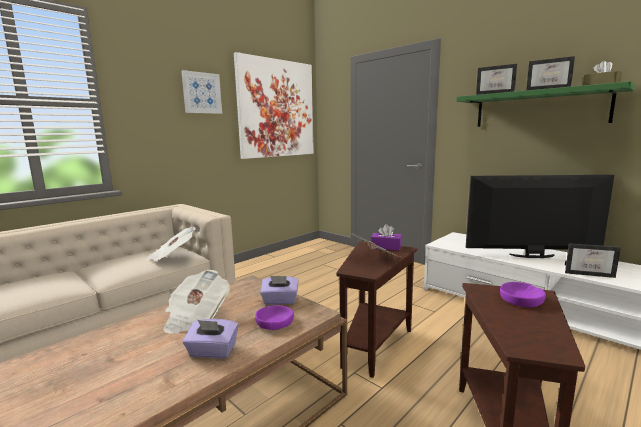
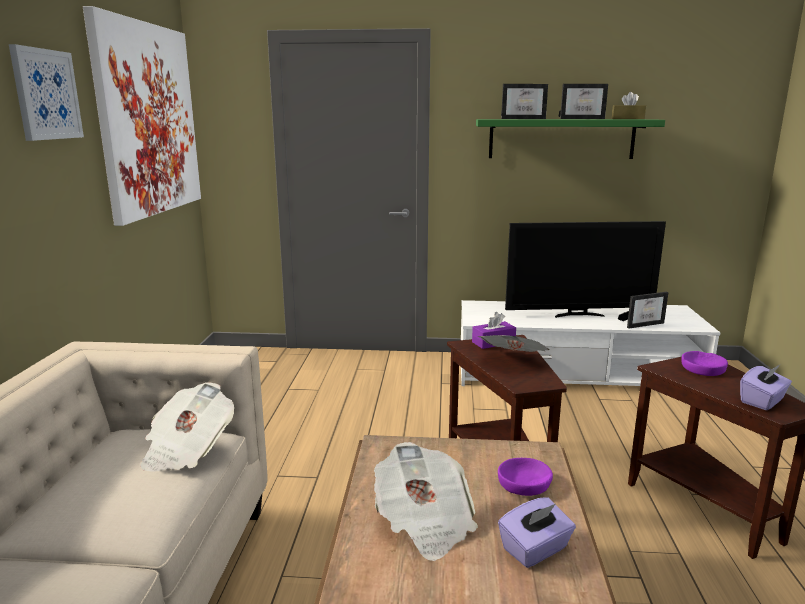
camera: 40 degrees left, 5 degrees up
(280, 301) = (475, 455): purple tissue box -> purple tissue box (762, 401)
(533, 256) = (578, 315): television -> television turned 150 degrees counterclockwise

